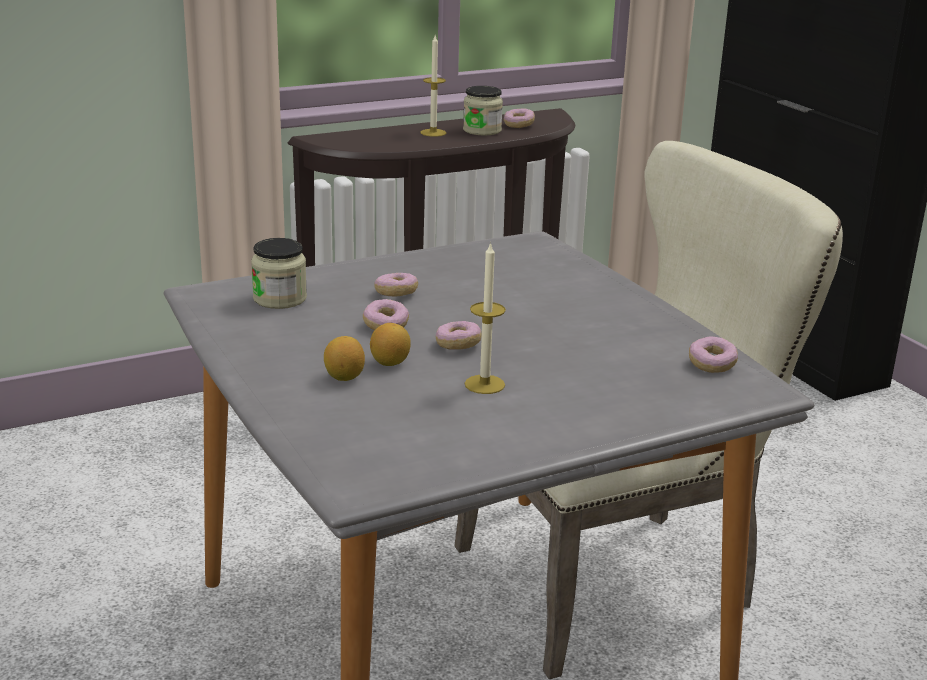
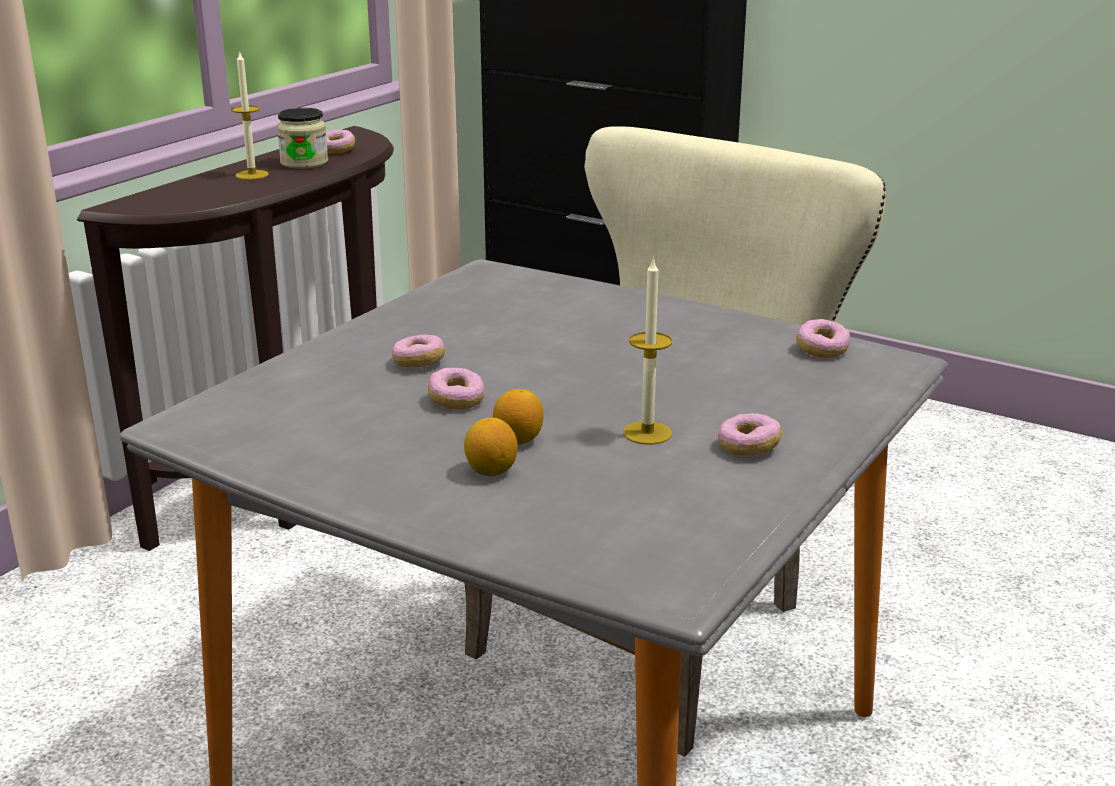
camera: 30 degrees left, 0 degrees up
(280, 299) = (291, 404): jar -> none
(458, 345) = (562, 399): donut -> donut (748, 447)

